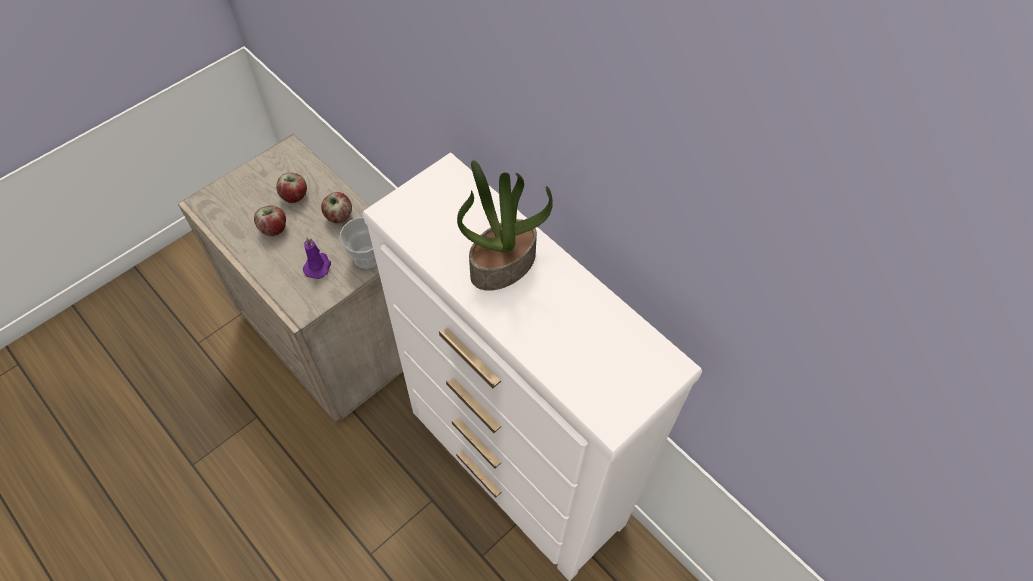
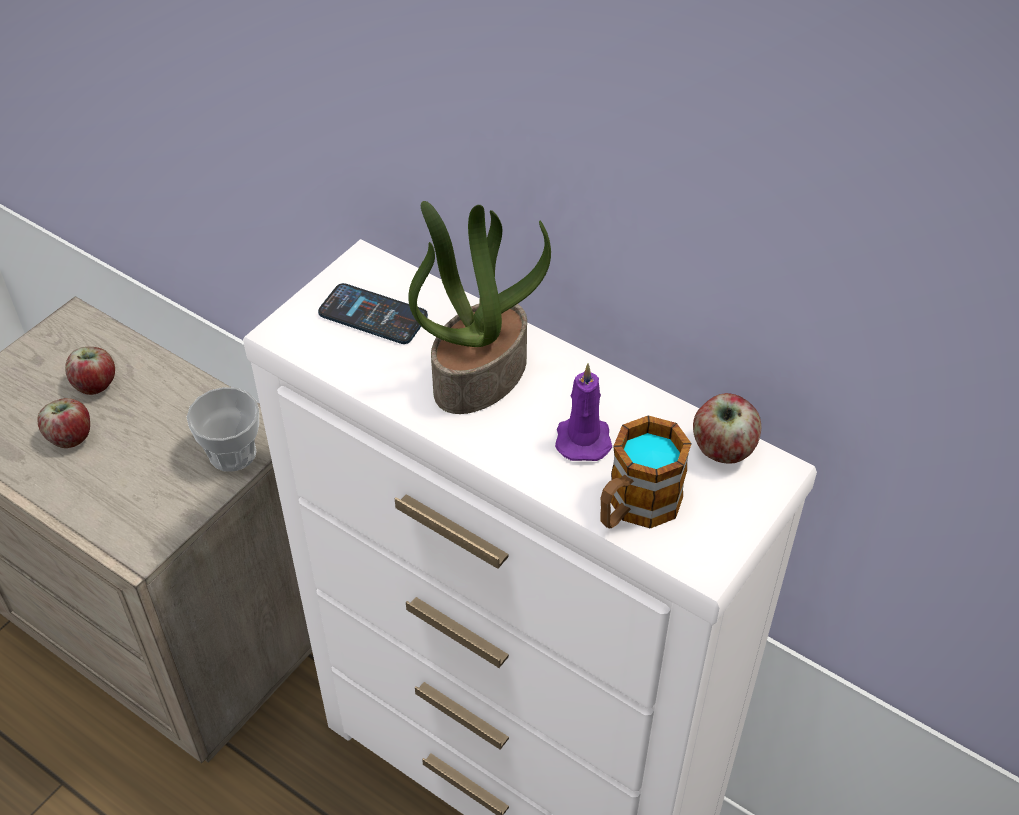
camera: 10 degrees left, 10 degrees down
(318, 266) = (155, 480): purple candle -> purple candle (583, 438)
(339, 216) = (174, 403): apple -> apple (722, 449)
(445, 209) = (373, 315): none -> phone
(578, 377) = (635, 508): none -> mug

